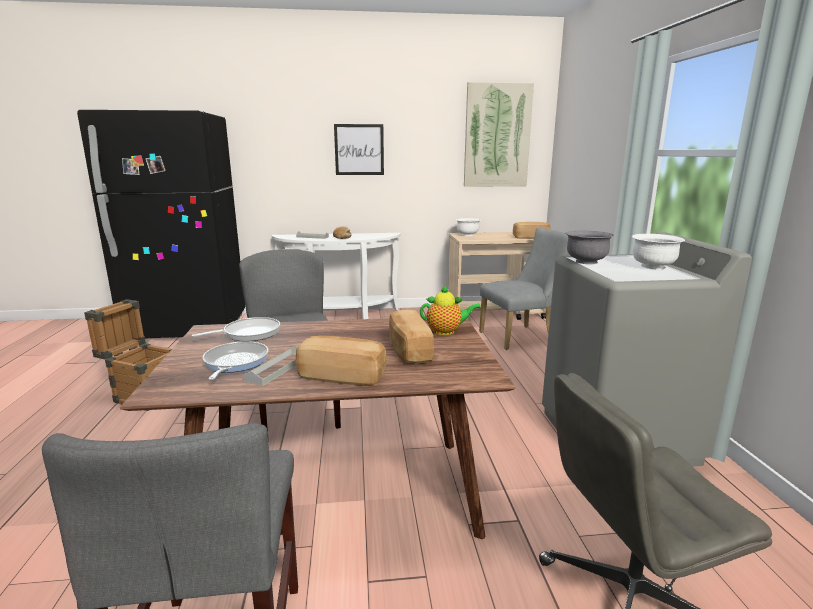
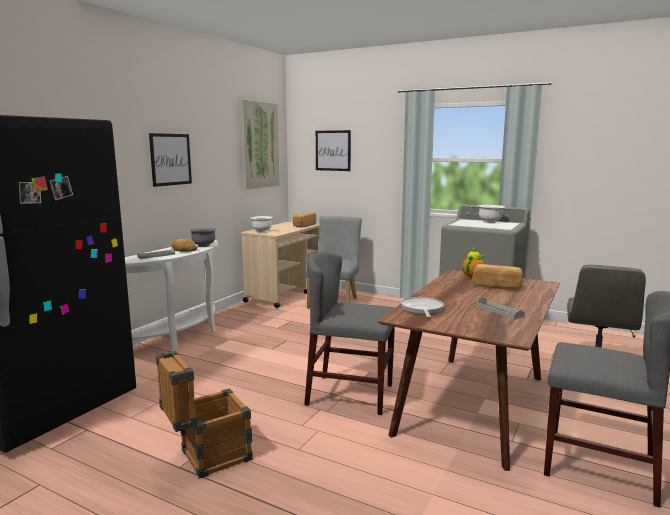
camera: 55 degrees left, 5 degrees down
(234, 363) = (479, 318): frying pan -> none
(342, 376) = (522, 302): bread -> none
(581, 141) = (333, 150): none -> picture
(586, 262) = (466, 225): grey bowl -> grey bowl (203, 245)

